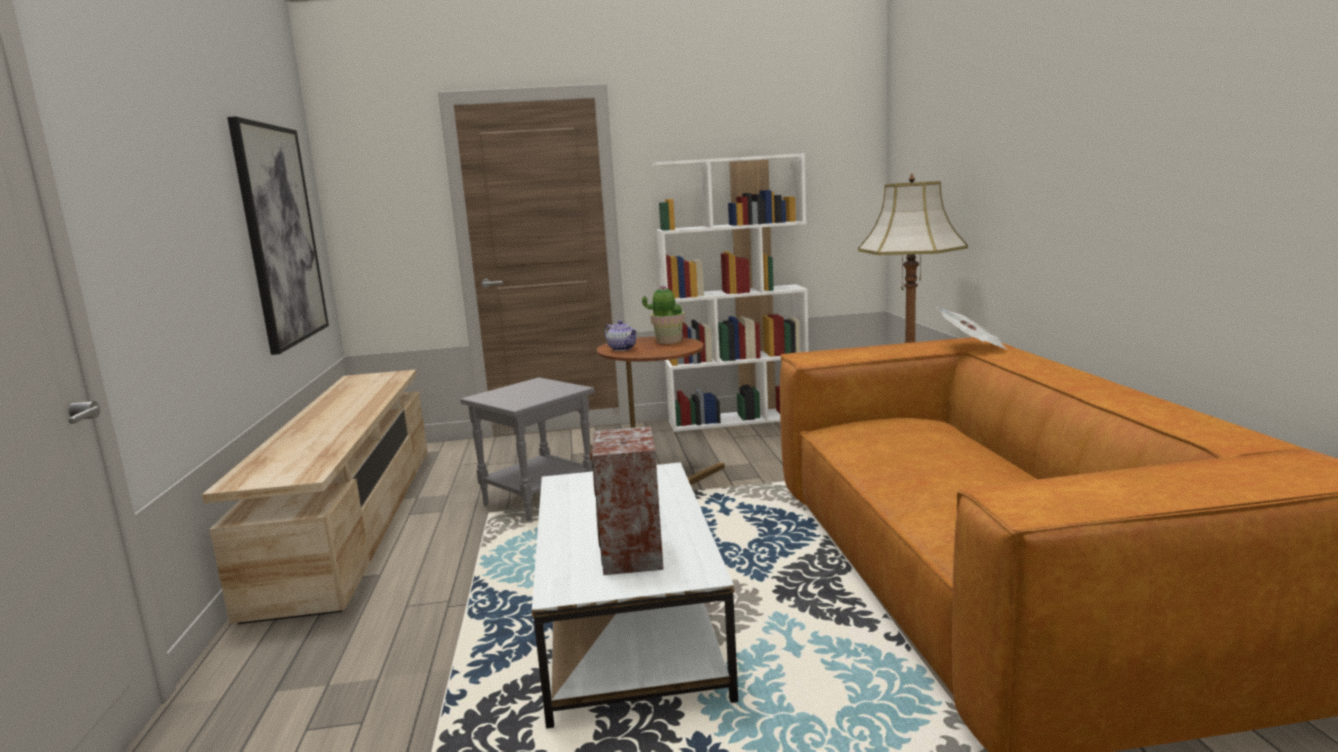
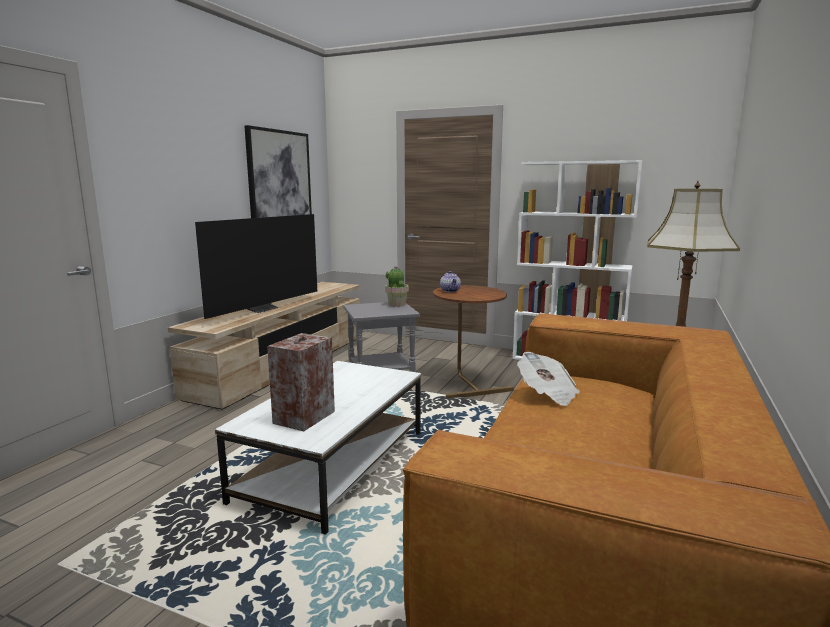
camera: 30 degrees right, 0 degrees up
(326, 431) = (262, 309): none -> television
(668, 341) = (487, 291): potted plant -> potted plant (397, 304)
(971, 346) = (695, 336): newspaper -> newspaper (547, 394)

